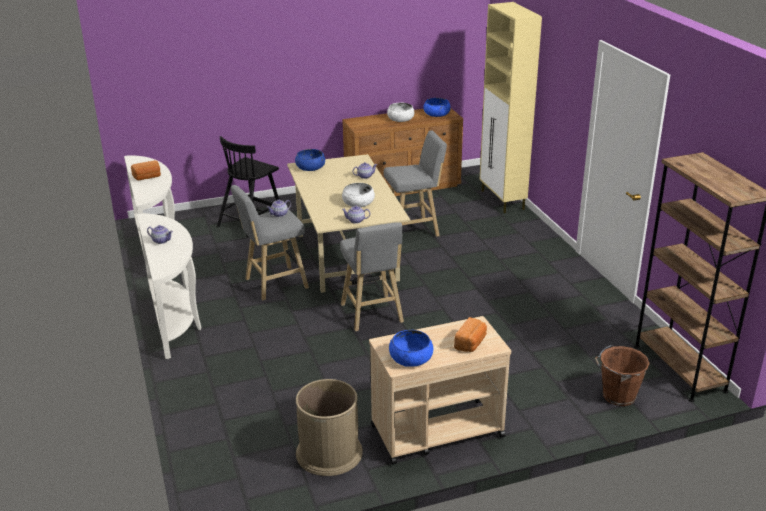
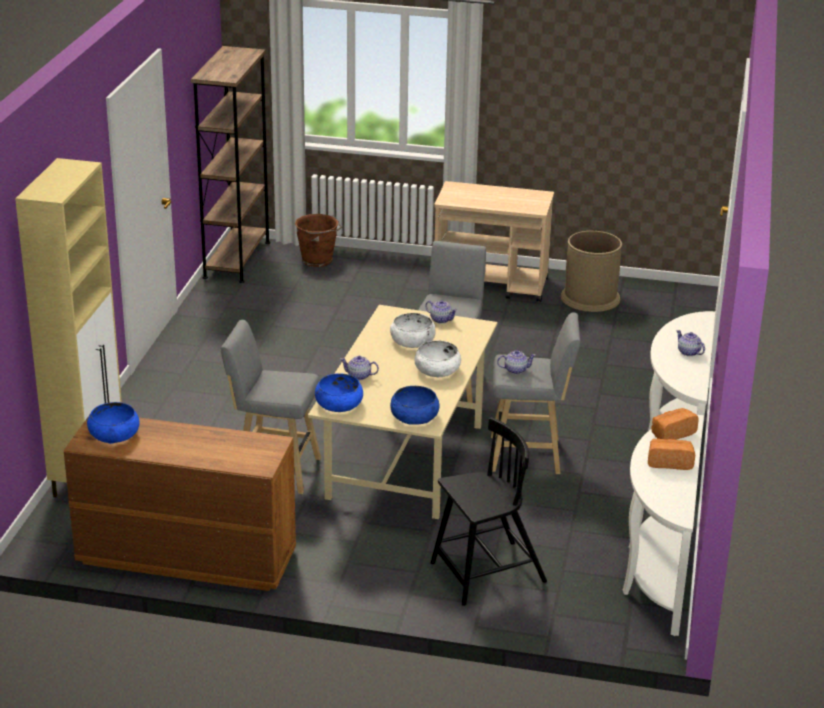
camera: 150 degrees left, 0 degrees up
(400, 119) = (184, 443): white bowl -> white bowl (437, 369)
(411, 358) = (526, 196): blue bowl -> blue bowl (339, 404)
(471, 343) = (469, 192): bread -> bread (672, 434)

